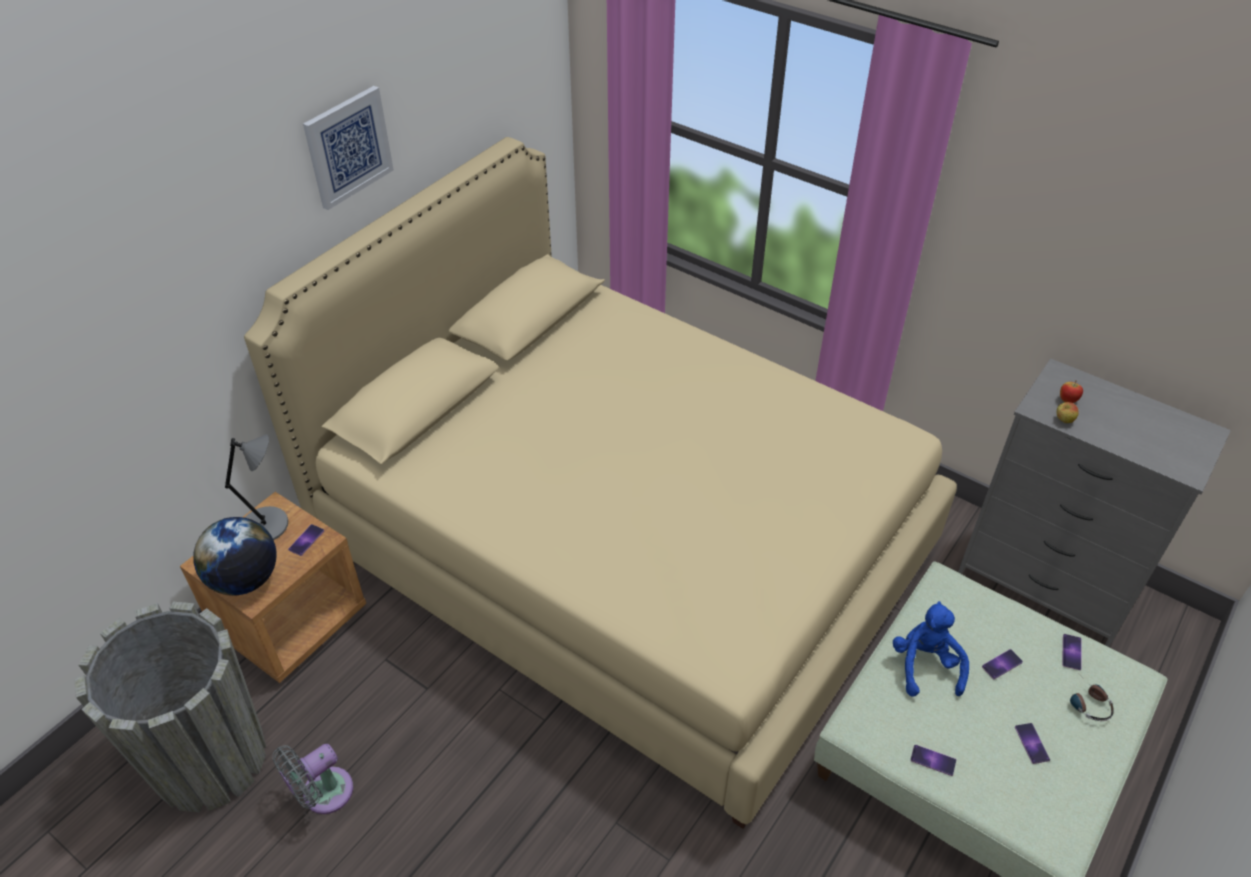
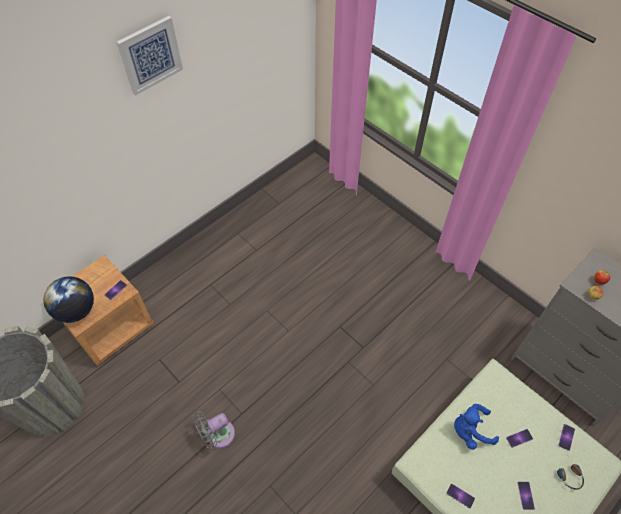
camera: 10 degrees right, 10 degrees up
(268, 525) = (96, 276): grey table lamp -> none
(322, 794) = (109, 437): grey fan -> grey fan (217, 435)
(624, 550) = (309, 311): beige bed -> none
(925, 665) = (470, 431): blue plush toy -> blue plush toy turned 105 degrees counterclockwise

